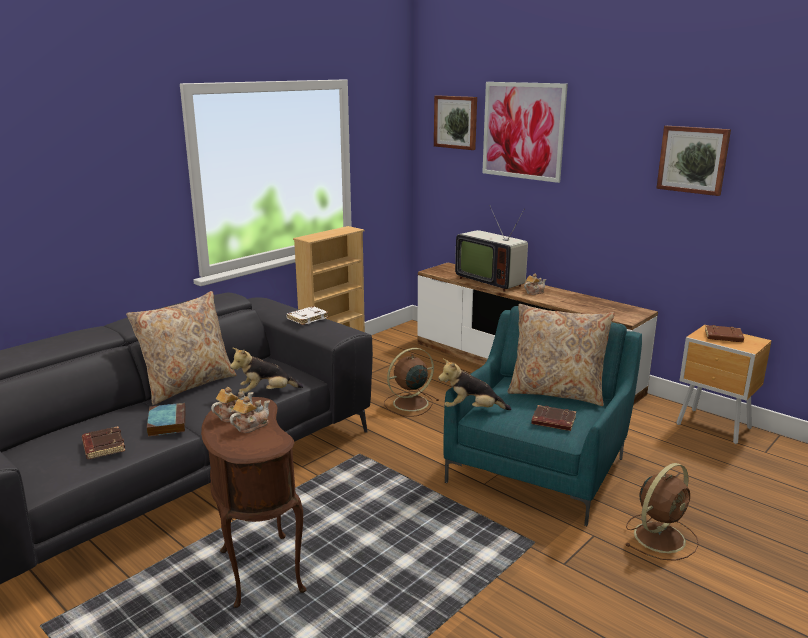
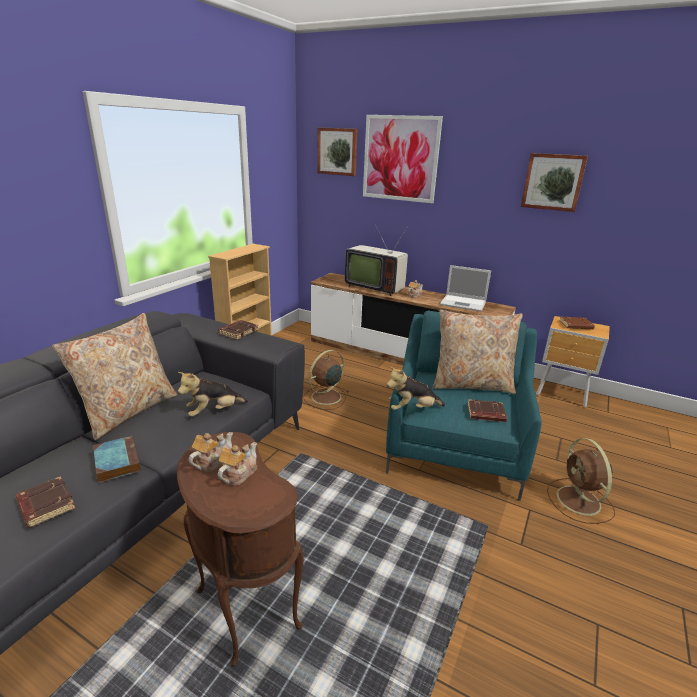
camera: 15 degrees left, 5 degrees up
(307, 318) = (238, 332): white book -> brown book
(591, 304) = (464, 303): none -> laptop
(660, 536) = (579, 502): brown fan -> brown fan turned 135 degrees clockwise

